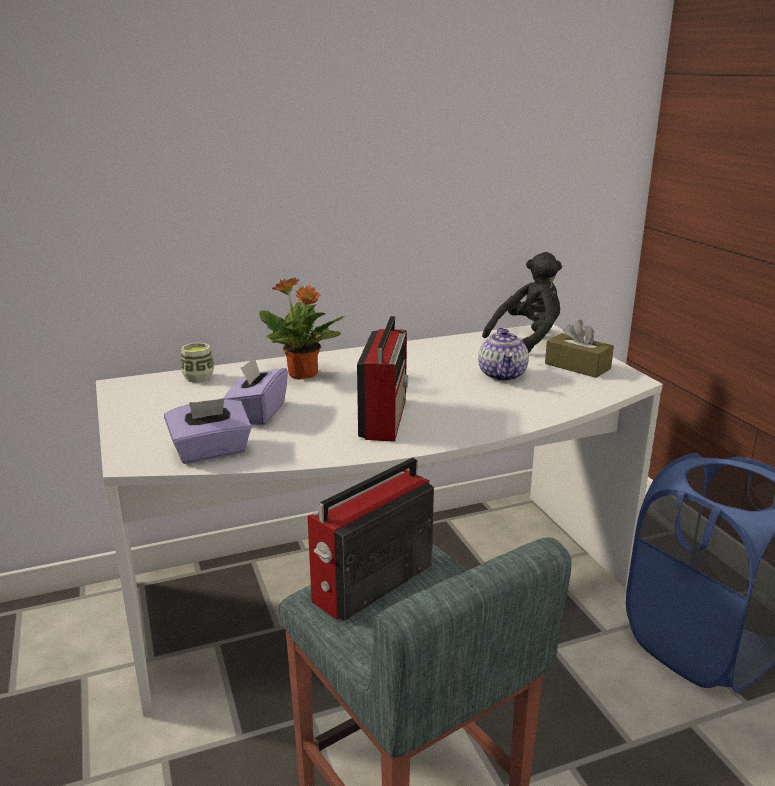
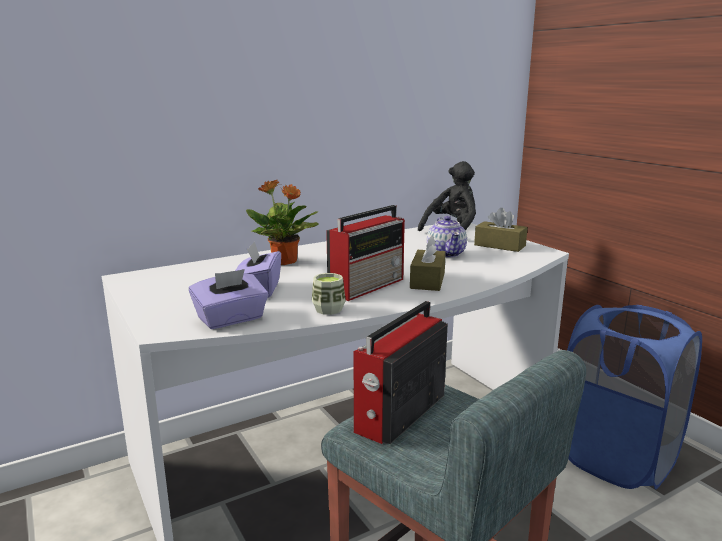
camera: 10 degrees left, 5 degrees down
(198, 378) = (195, 269): cup -> cup (328, 309)
(385, 417) = (368, 286): radio -> radio turned 45 degrees clockwise
(459, 414) = (427, 280): none -> brown tissue box

